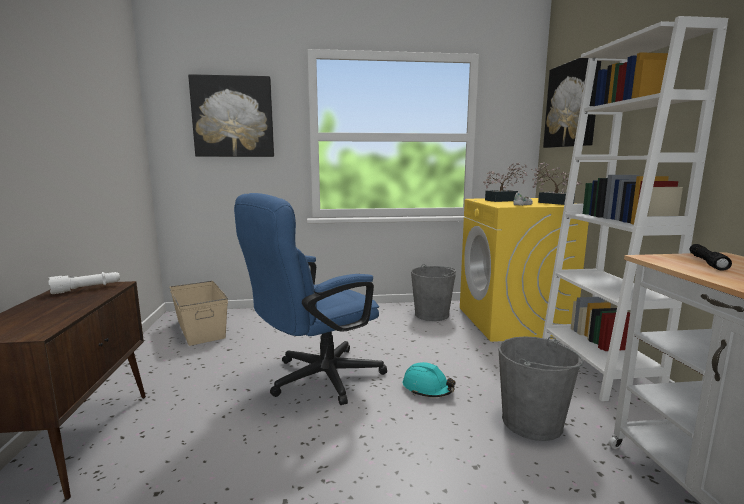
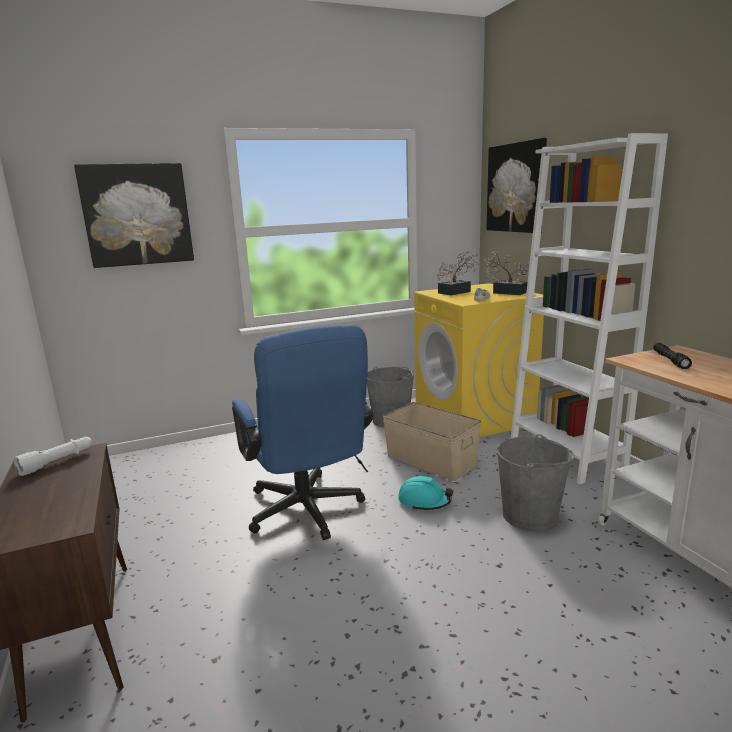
camera: 15 degrees left, 5 degrees up
(201, 329) = (135, 478): beige storage box -> beige storage box (431, 460)
(316, 379) = (308, 513): blue office chair -> blue office chair turned 60 degrees counterclockwise

